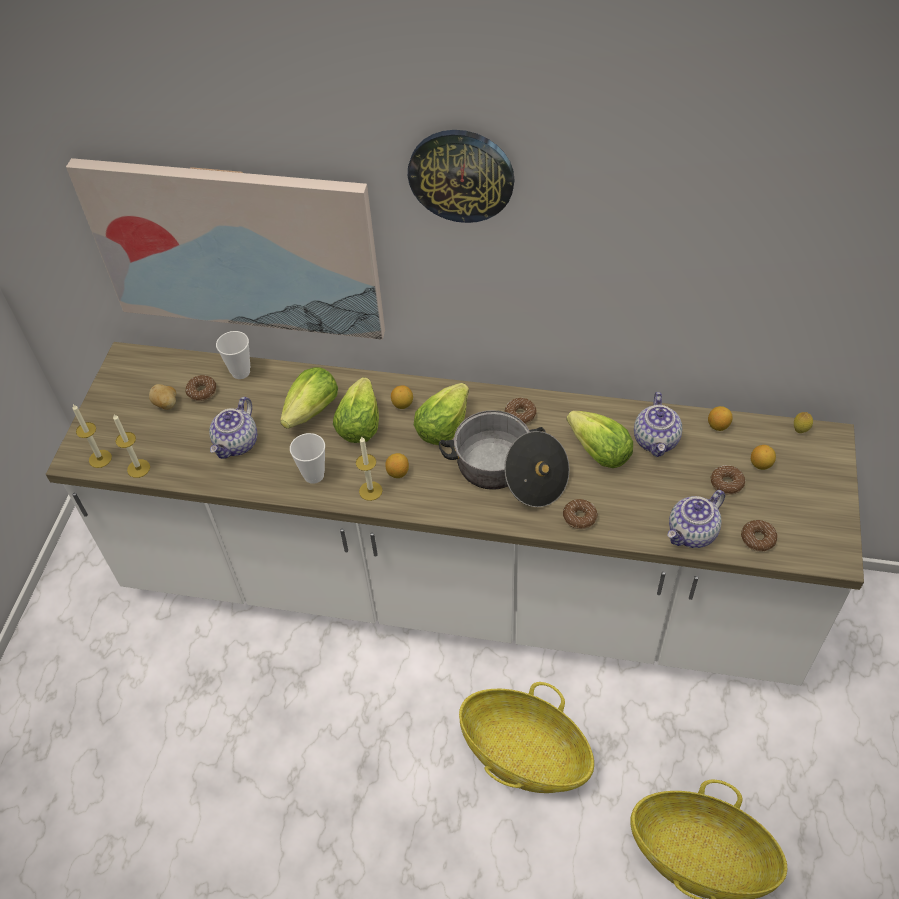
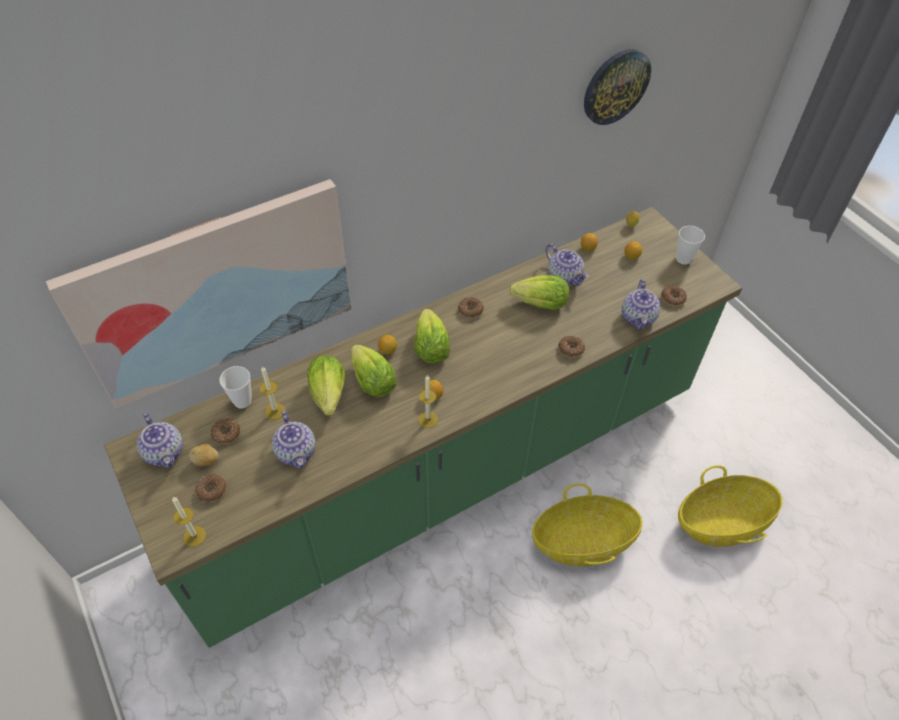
camera: 45 degrees left, 0 degrees up
(138, 468) = (236, 521): candle -> candle (275, 411)
(146, 377) = (165, 452): none -> teapot
(314, 475) = (377, 435): cup -> cup (683, 259)
(458, 588) = (447, 472): white counter -> green counter
(461, 175) = (403, 138): wall clock -> wall clock (615, 86)
(508, 472) = (501, 350): cooking pot -> none
(726, 483) = (626, 278): donut -> donut (212, 490)

